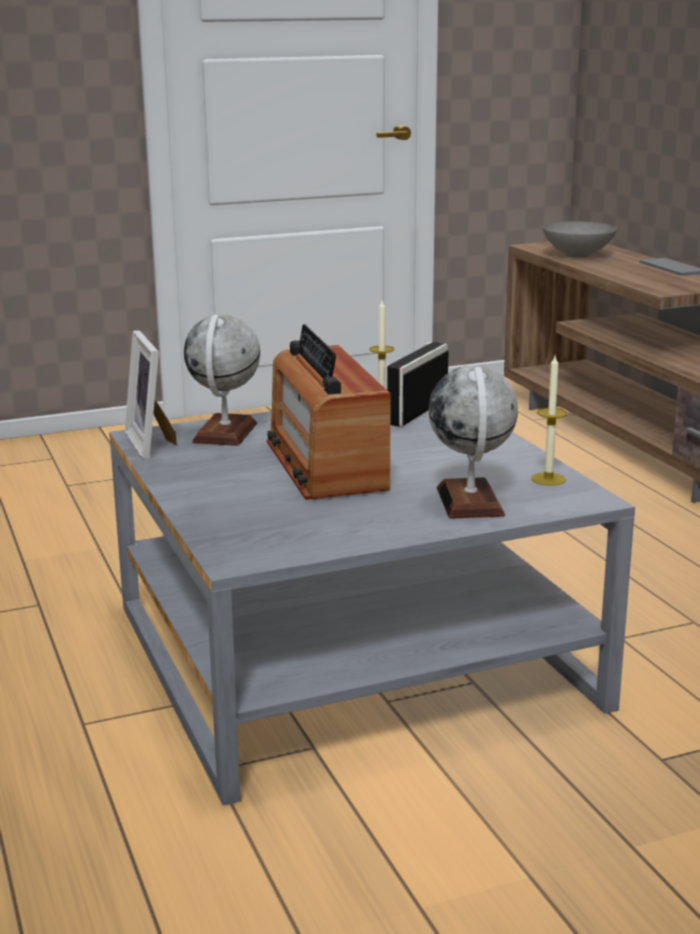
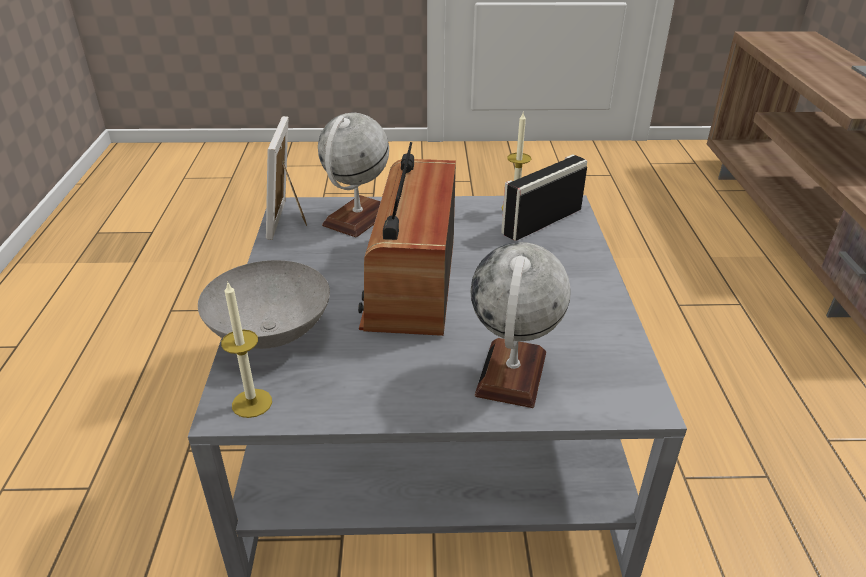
camera: 20 degrees right, 15 degrees up
(548, 479) = (613, 355): candle -> candle (252, 403)
(579, 255) = (794, 52): grey bowl -> grey bowl (271, 335)

